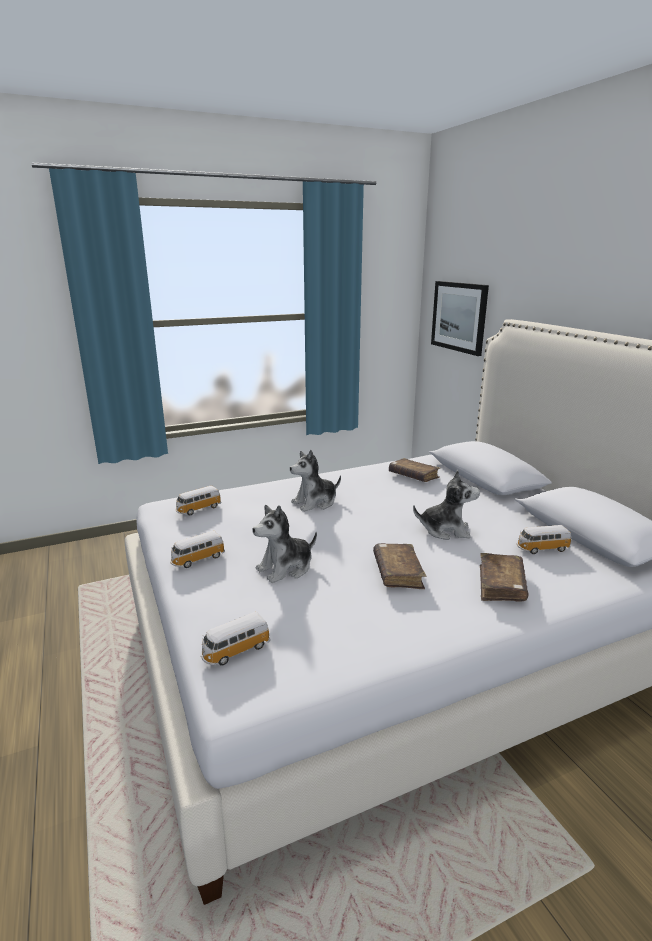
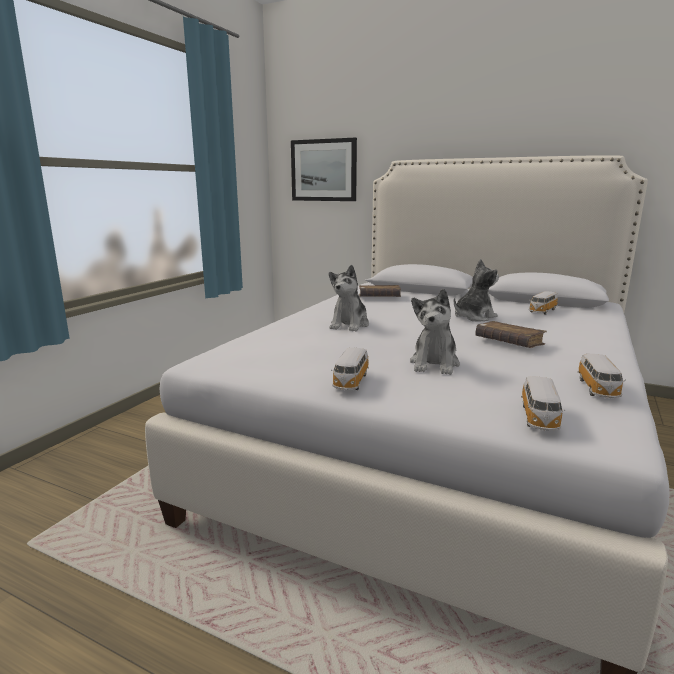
camera: 40 degrees left, 5 degrees down
(198, 509) = (257, 352): toy car -> toy car (598, 389)
(501, 585) = (570, 331): brown book -> none

